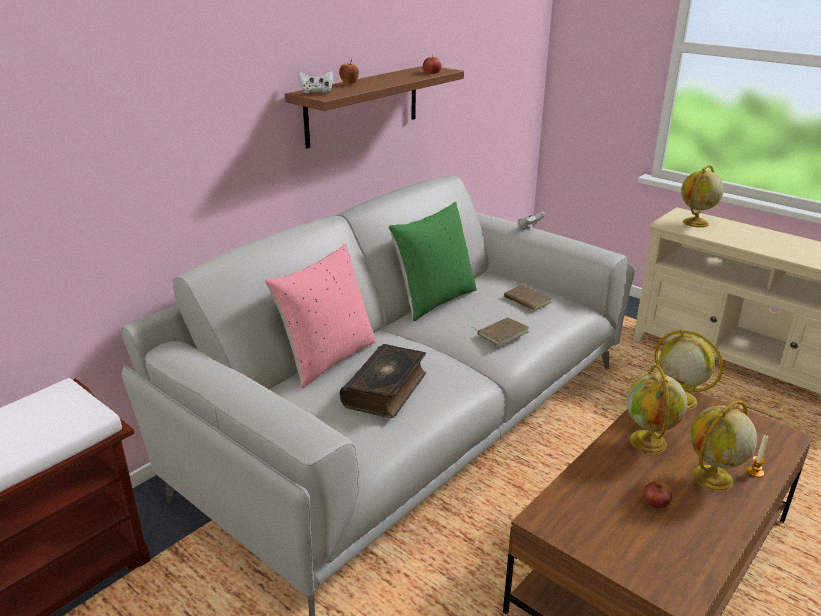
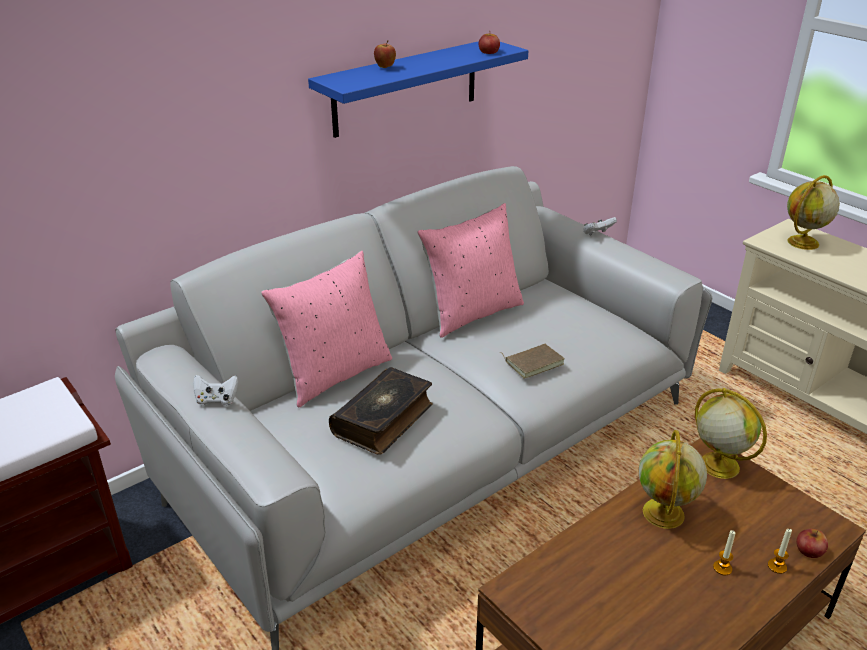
camera: 10 degrees right, 5 degrees up
(316, 92) = (342, 79): white game controller -> white game controller (217, 400)
(363, 105) = (406, 87): brown shelf -> blue shelf
(434, 300) = (472, 313): green pillow -> pink pillow
(526, 300) = (575, 323): brown book -> none
(656, 502) = (647, 587): apple -> apple (809, 550)
(712, 479) = (722, 568): globe -> candle

